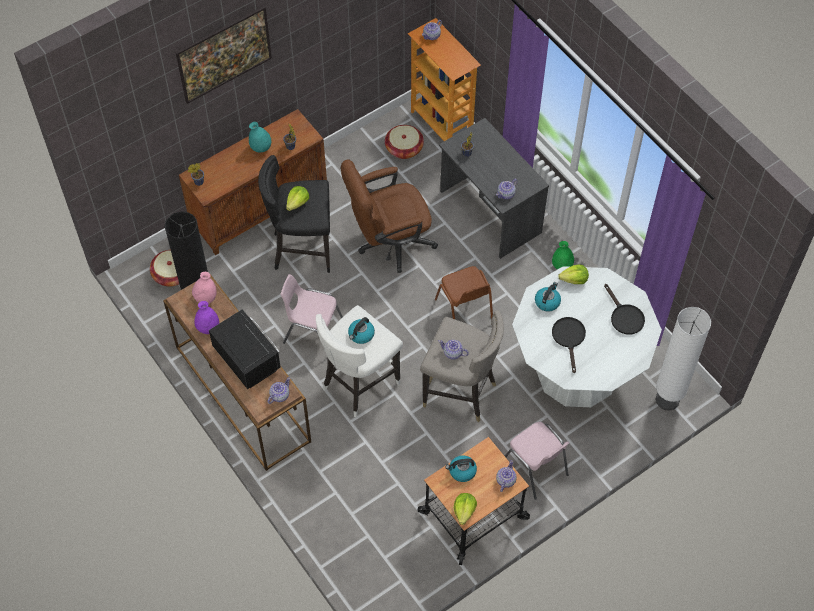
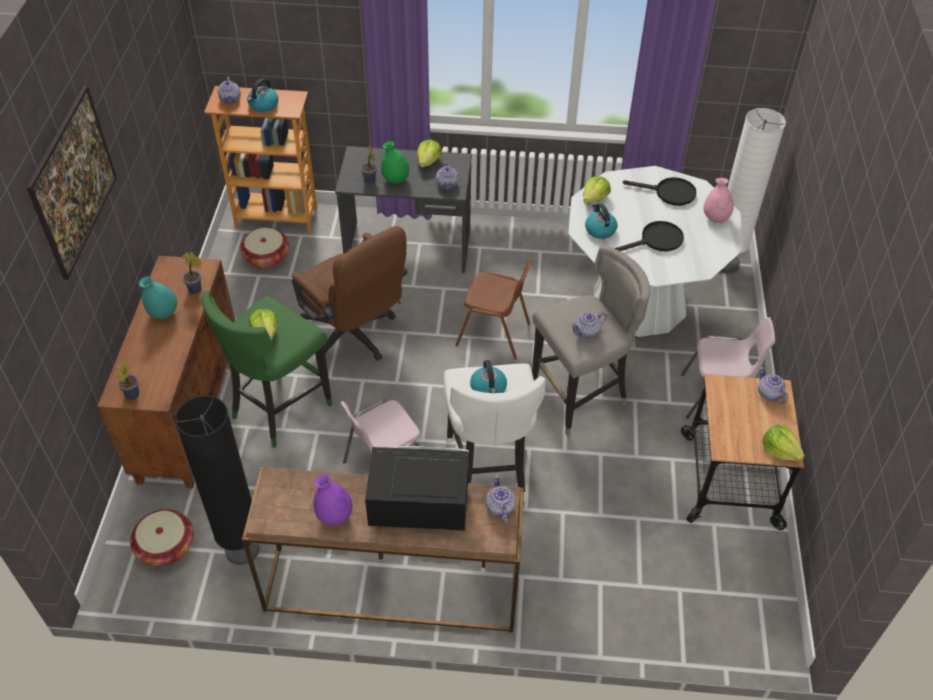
camera: 50 degrees left, 10 degrees down
(206, 298) = (292, 491): pink vase -> pink vase (715, 218)
(302, 250) = (279, 409): black stool -> green stool
(389, 243) = (354, 337): brown office chair -> brown office chair turned 60 degrees counterclockwise
(462, 471) = (728, 421): kettle -> kettle (263, 105)
(516, 169) = (428, 161): none -> lettuce
(562, 266) = (519, 239): green vase -> green vase (395, 180)
(569, 338) = (656, 241): black frying pan -> black frying pan turned 120 degrees clockwise

